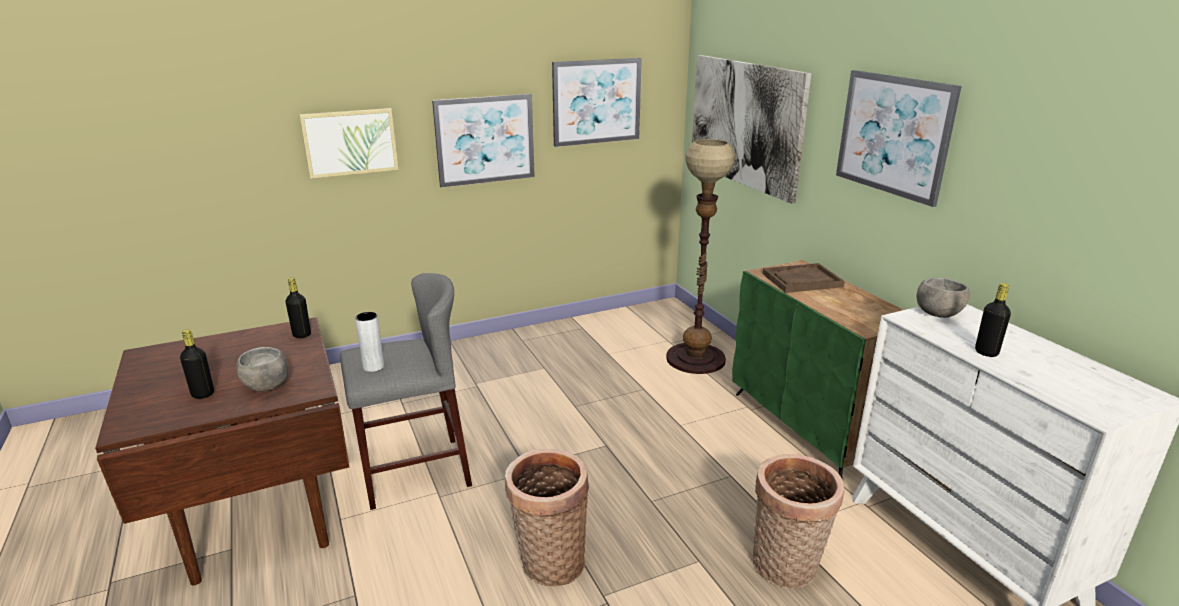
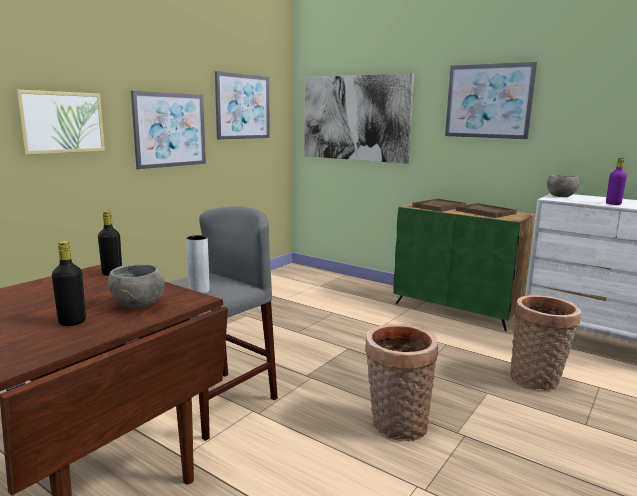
camera: 30 degrees left, 10 degrees down
(696, 359) = (347, 291): floor lamp -> none
(852, 305) = (485, 212): none -> brown tray
(986, 352) = (613, 204): black bottle -> purple bottle

